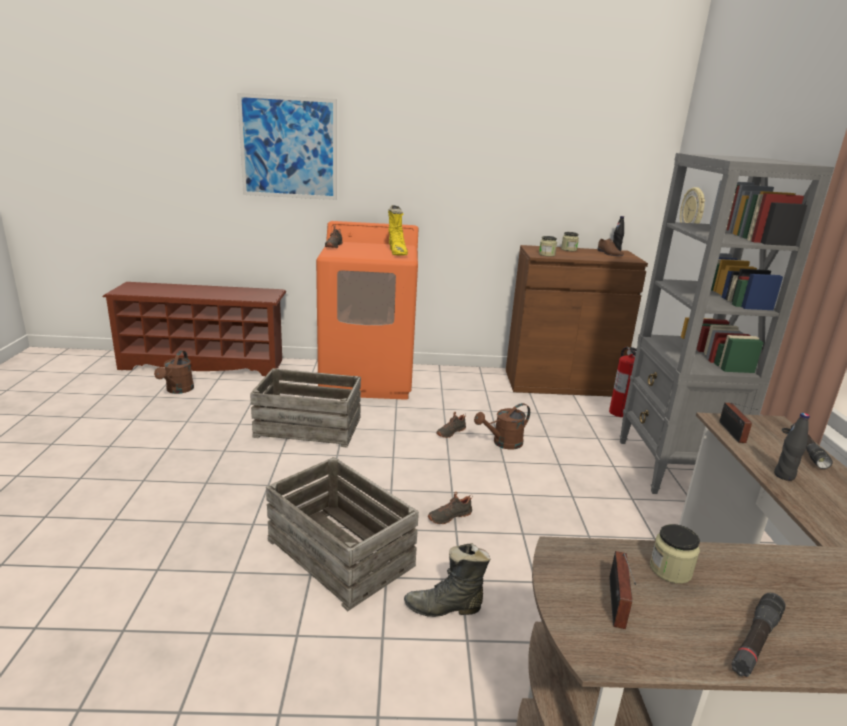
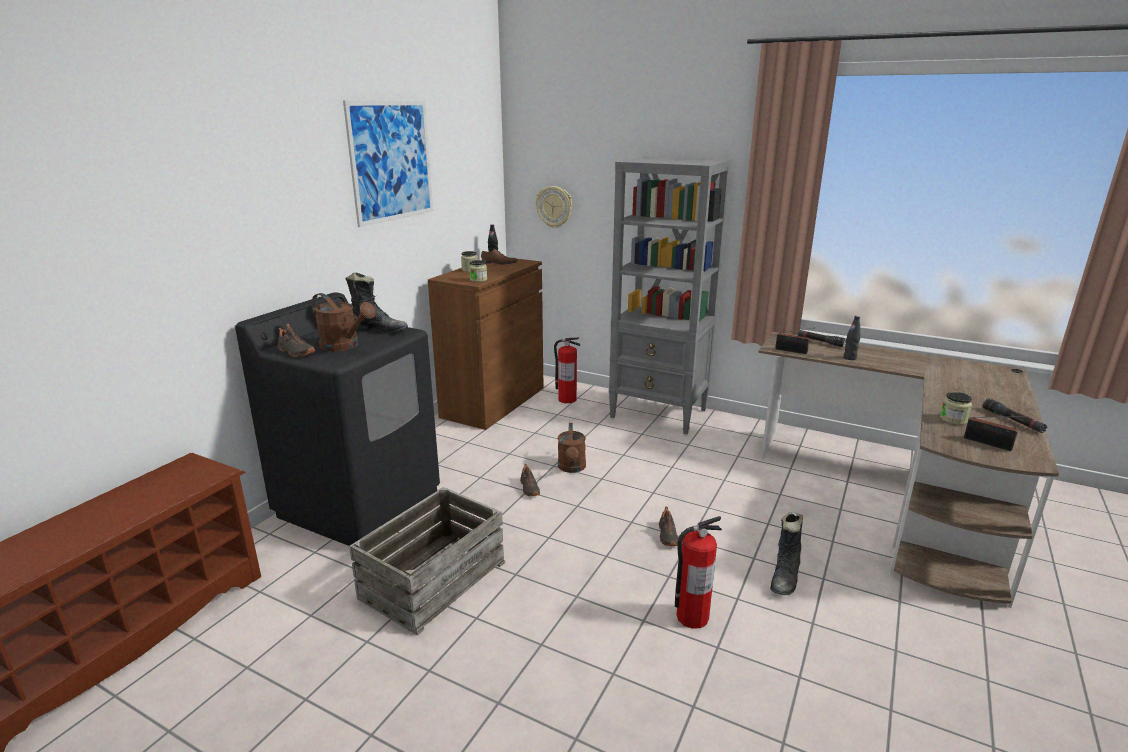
camera: 60 degrees left, 0 degrees up
(178, 390) = (180, 695): brown watering can -> brown watering can (345, 346)
(289, 148) = (149, 230): picture -> picture (391, 161)
(341, 552) = (691, 617): crate -> fire extinguisher
(368, 379) = (360, 503): orange washing machine -> black washing machine
(397, 253) = (379, 329): yellow boot -> black boot

